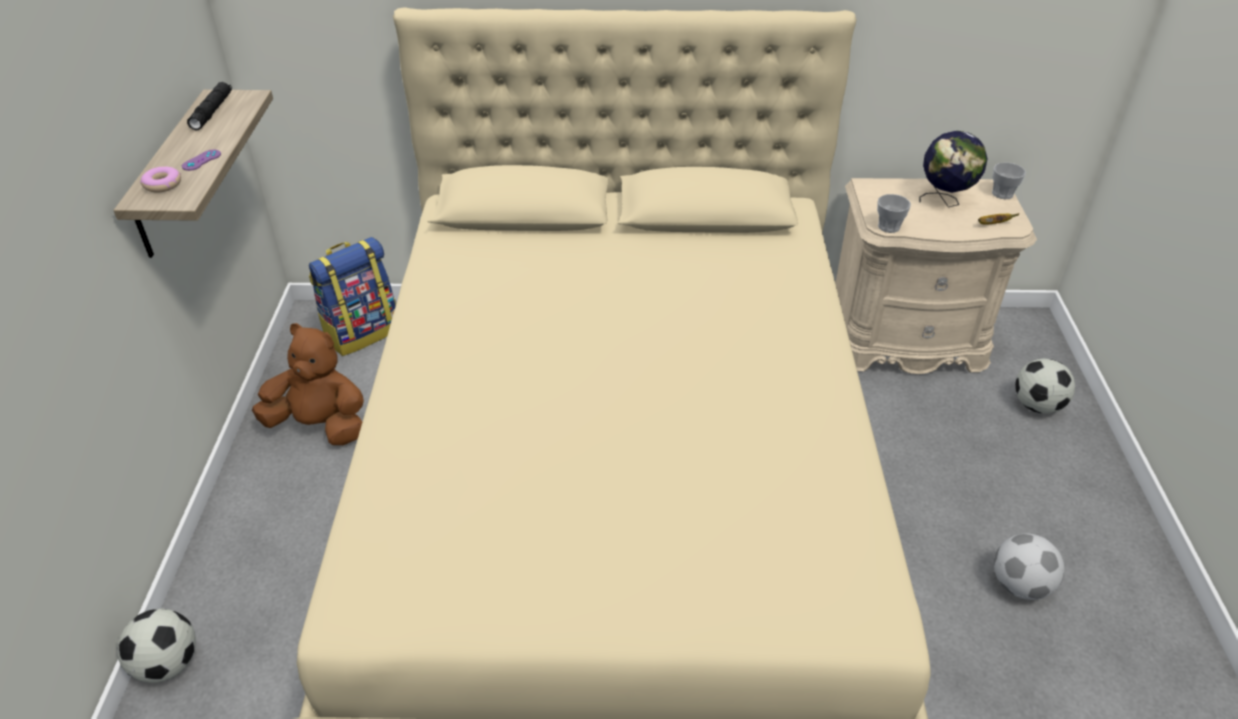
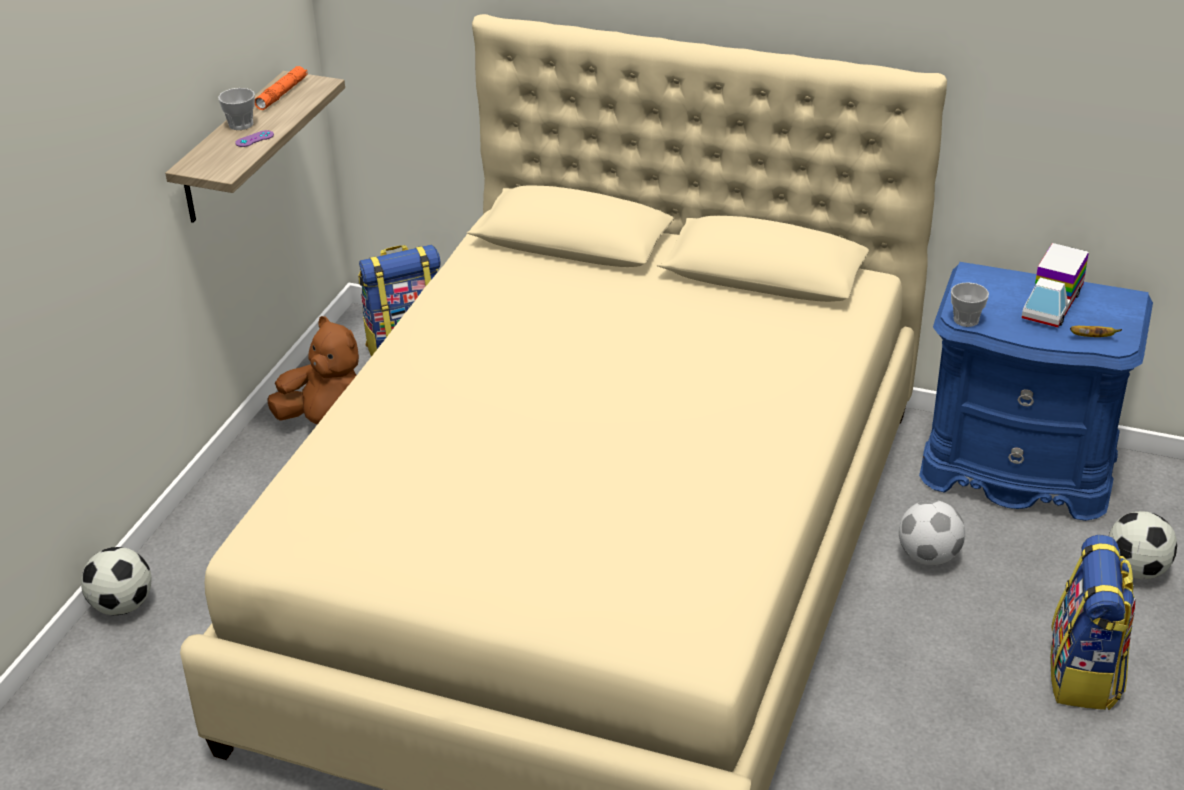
camera: 20 degrees right, 5 degrees down
(163, 185) = (213, 156): donut -> none
(212, 111) = (282, 94): black flashlight -> orange flashlight
(908, 342) = (1018, 472): beige nightstand -> blue nightstand
(944, 202) = (1052, 304): globe -> toy truck
(1002, 194) = (1130, 307): cup -> cup (241, 124)
(1019, 585) = (993, 737): football -> football (928, 556)
(1053, 507) = (1084, 674): none -> backpack

